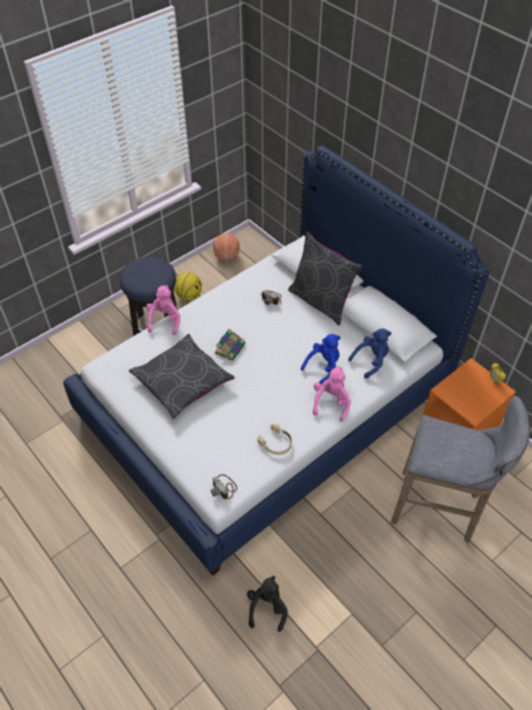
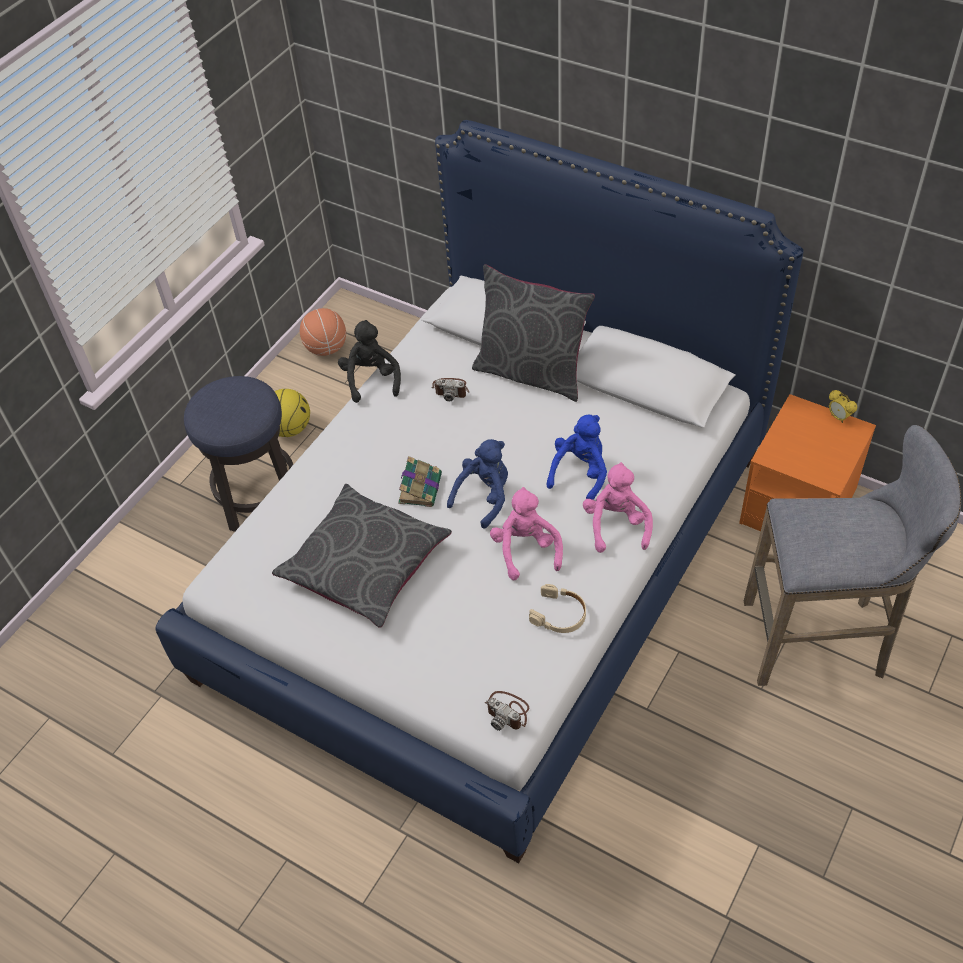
camera: 15 degrees left, 0 degrees up
(164, 320) = (292, 475): pink plush toy -> pink plush toy (526, 549)
(267, 608) = (625, 883): black plush toy -> black plush toy (371, 379)
(371, 360) = (649, 441): blue plush toy -> blue plush toy (484, 496)

